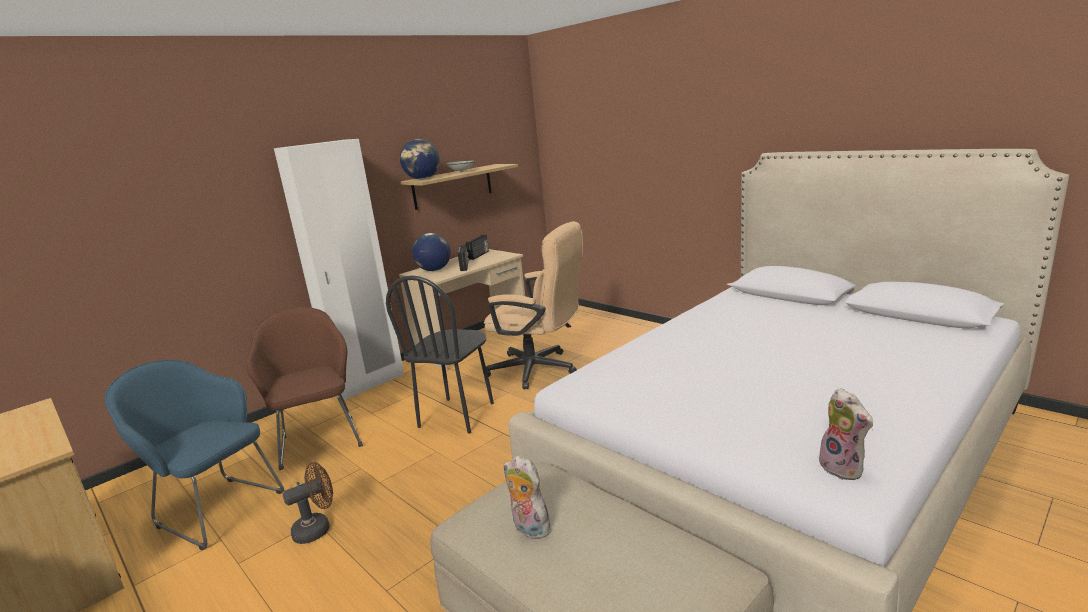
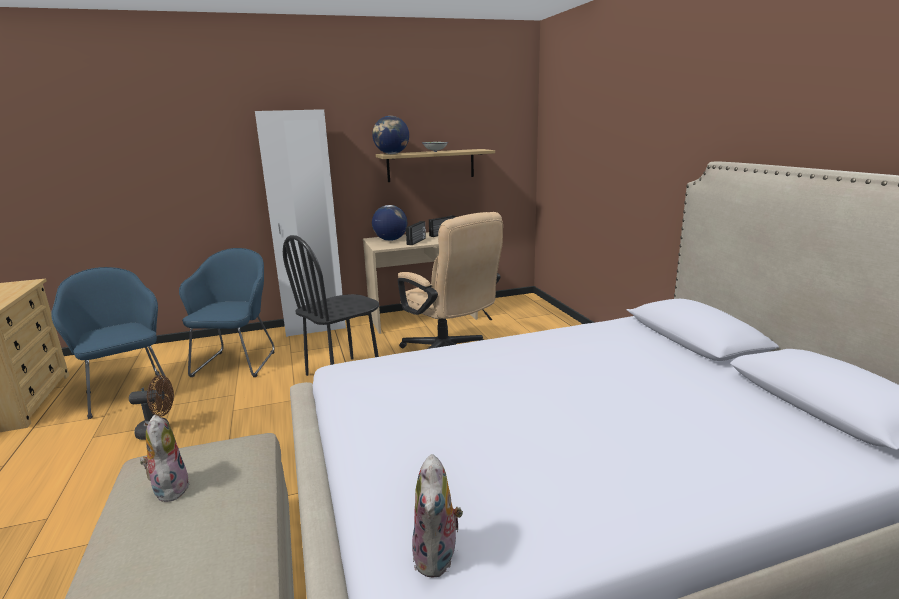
camera: 25 degrees right, 0 degrees up
(319, 439) = (237, 362): brown armchair -> blue armchair

